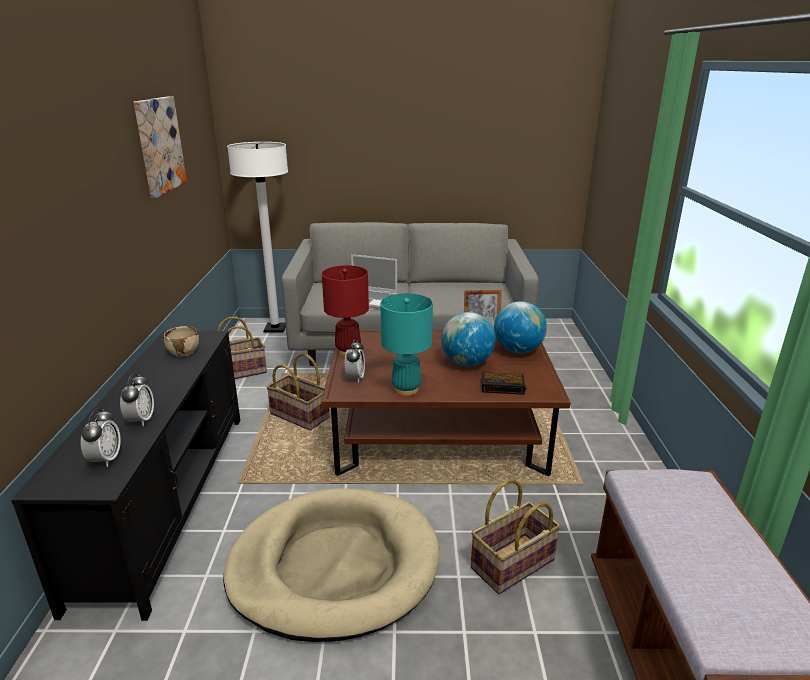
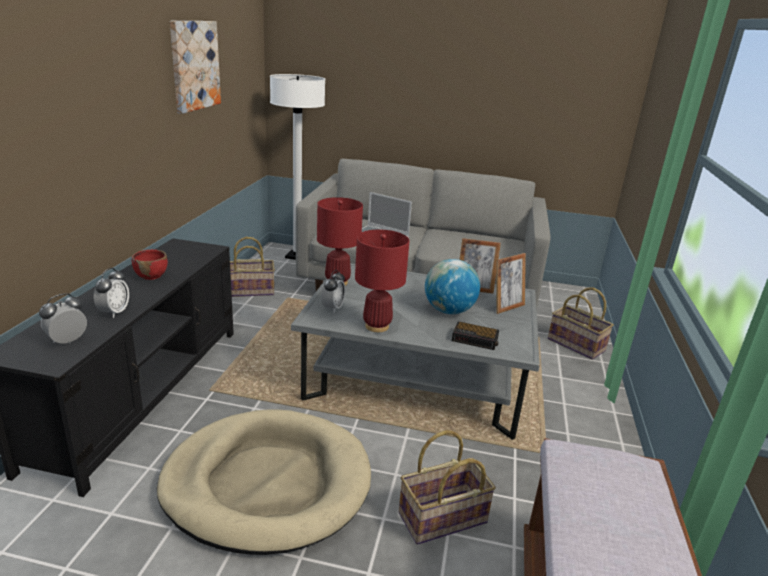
camera: 10 degrees right, 0 degrees up
(106, 459) = (67, 341): alarm clock -> alarm clock turned 150 degrees counterclockwise
(161, 374) = (151, 275): none -> red bowl
(184, 352) = (180, 259): beige bowl -> none
(300, 415) = (290, 339): basket -> basket (576, 344)
(406, 389) = (376, 326): turquoise table lamp -> red table lamp
(439, 434) = (416, 379): brown coffee table -> grey coffee table
(517, 350) = (506, 307): globe -> picture frame

